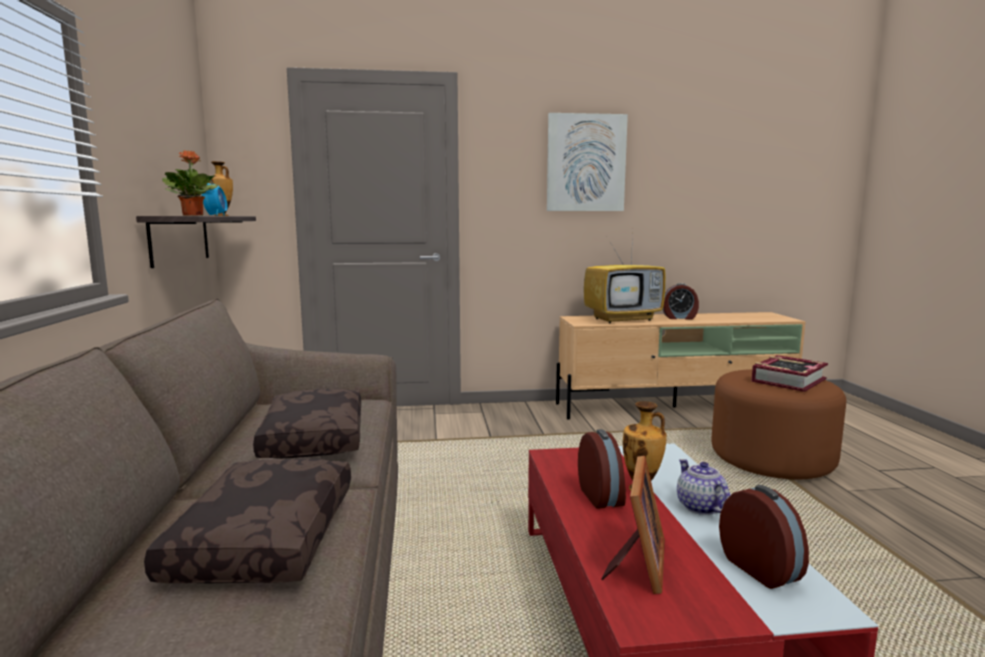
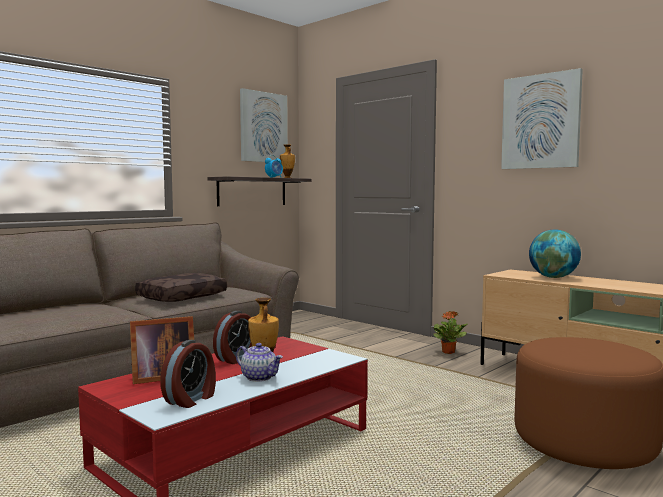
camera: 50 degrees right, 5 degrees down
(179, 130) = (263, 127): none -> picture
(193, 215) = (241, 176): potted plant -> potted plant (448, 352)
(263, 537) = (72, 313): brown pillow -> none
(623, 319) = (553, 277): television -> globe
(679, 318) = (620, 284): alarm clock -> none
(700, 507) = (259, 377): teapot -> teapot turned 90 degrees clockwise
(788, 380) = (592, 351): book -> none

